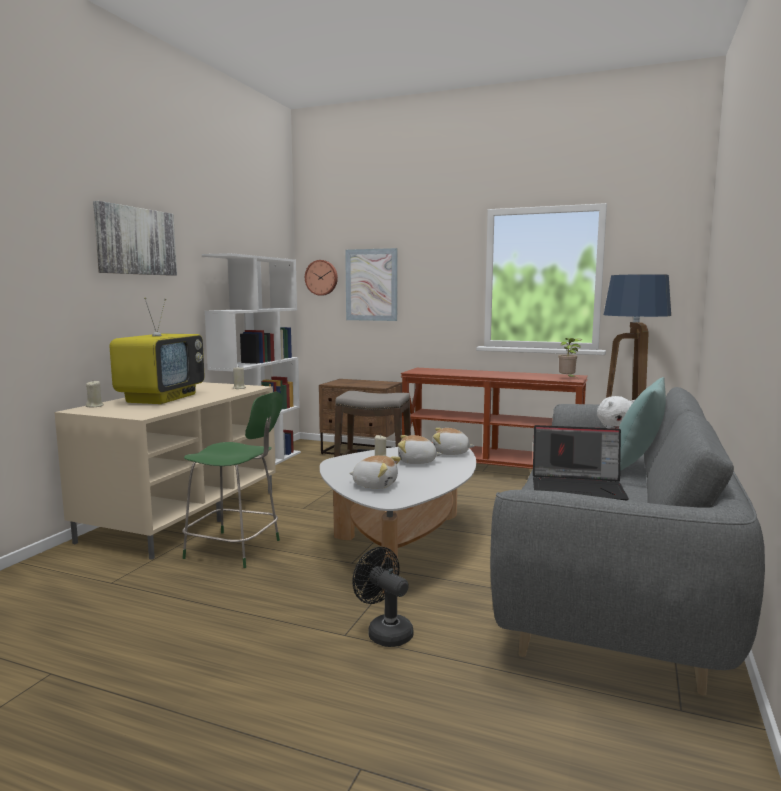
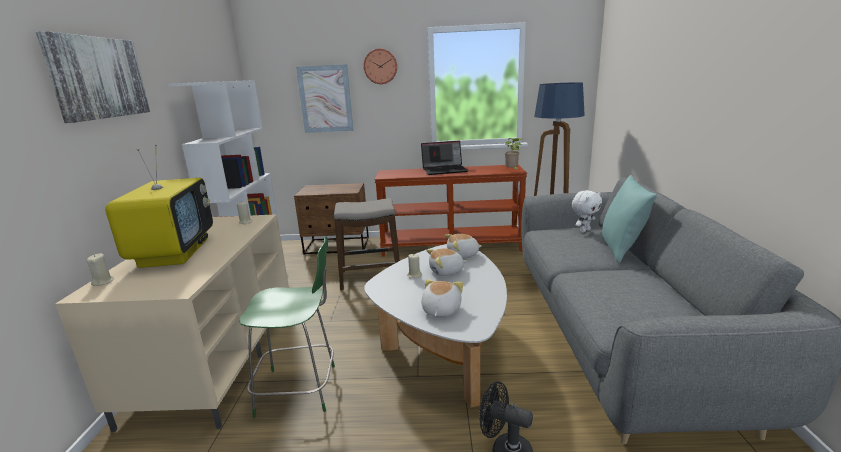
camera: 20 degrees left, 10 degrees up
(322, 277) = (275, 94): wall clock -> wall clock (380, 66)
(375, 485) = (440, 310): plush toy -> plush toy turned 75 degrees counterclockwise
(578, 488) = (616, 284): laptop -> laptop (445, 170)

